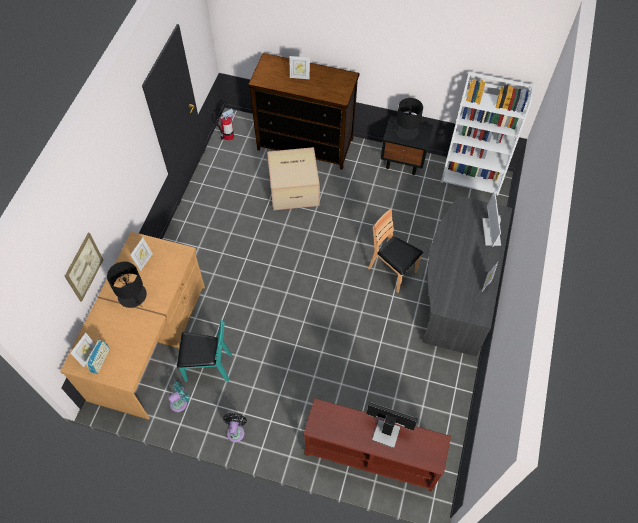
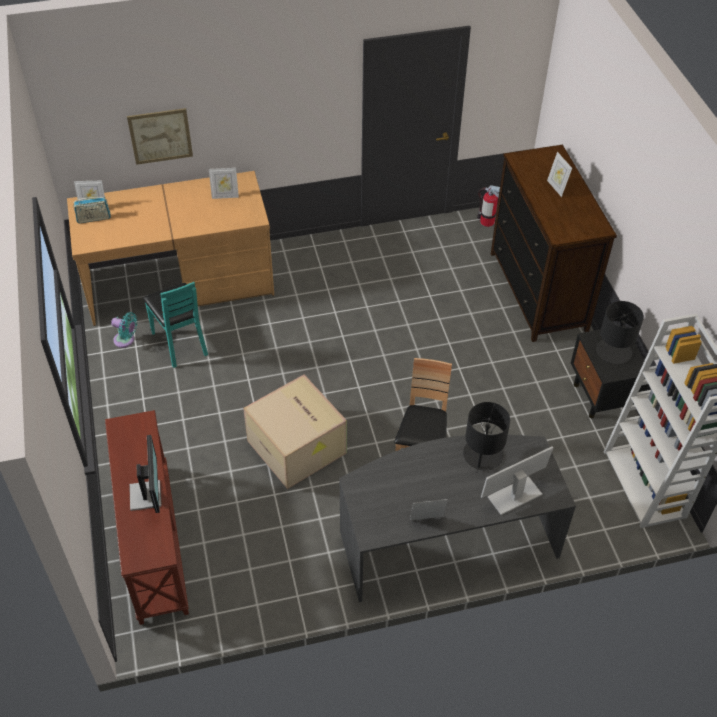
camera: 60 degrees right, 10 degrees down
(132, 296) = (179, 206): black table lamp -> black table lamp (482, 455)
(236, 431) = (118, 401): black fan -> none
(294, 188) = (465, 310): cardboard box -> cardboard box (298, 447)

